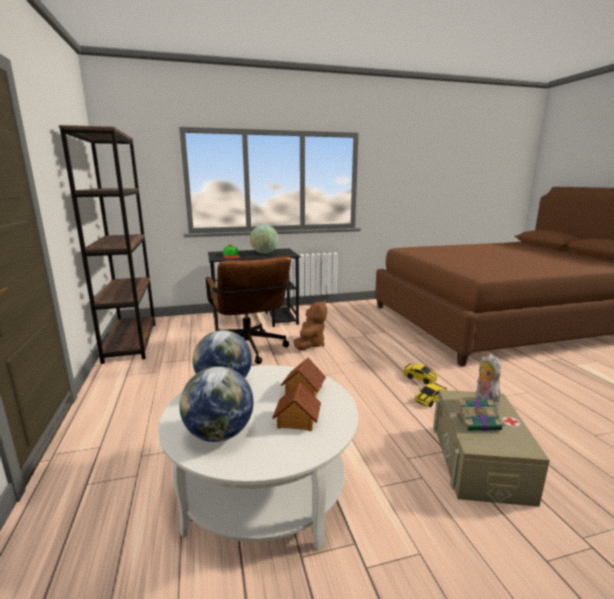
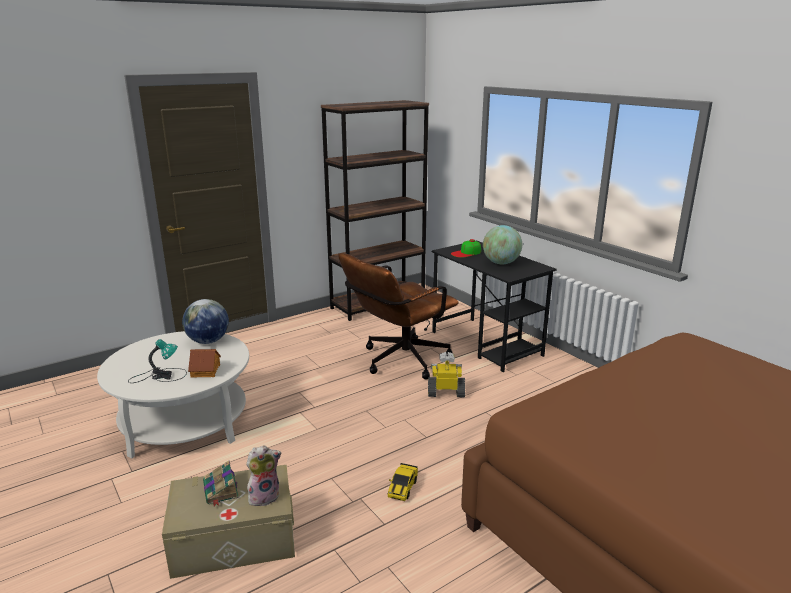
camera: 70 degrees right, 5 degrees up
(219, 434) = (143, 355): globe -> none
(296, 420) = (160, 376): toy house -> table lamp
(310, 344) = (446, 392): brown plush toy -> toy robot
(430, 400) = (348, 499): toy car -> none

